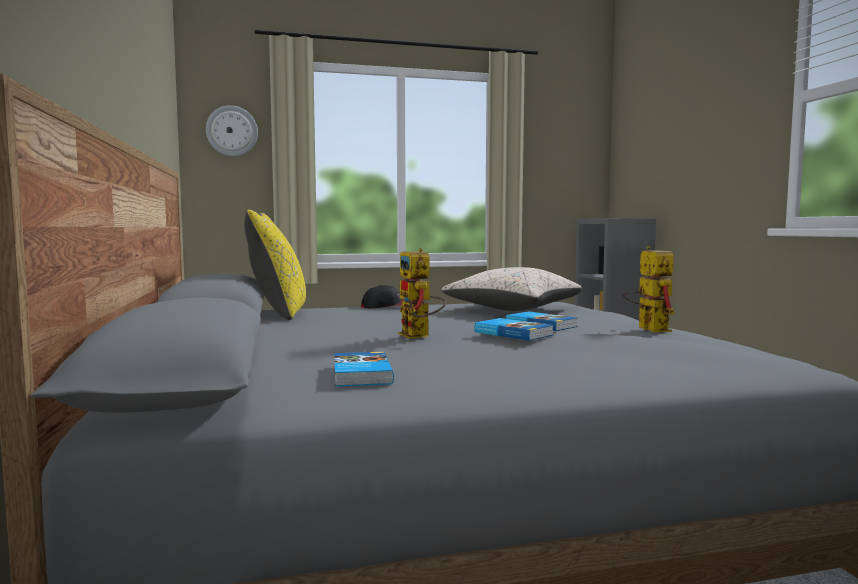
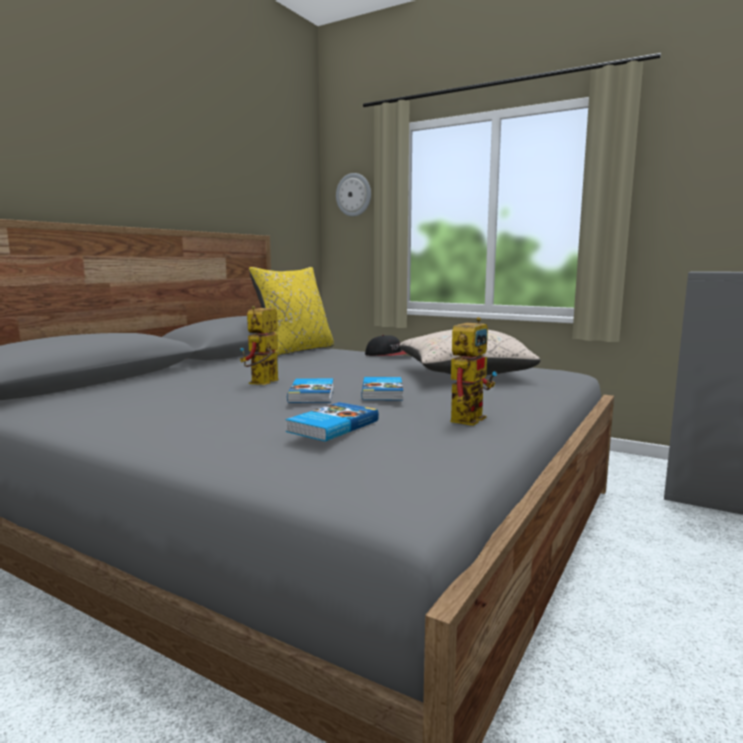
camera: 45 degrees right, 5 degrees up
(360, 374) = (115, 401): book -> book (331, 426)

